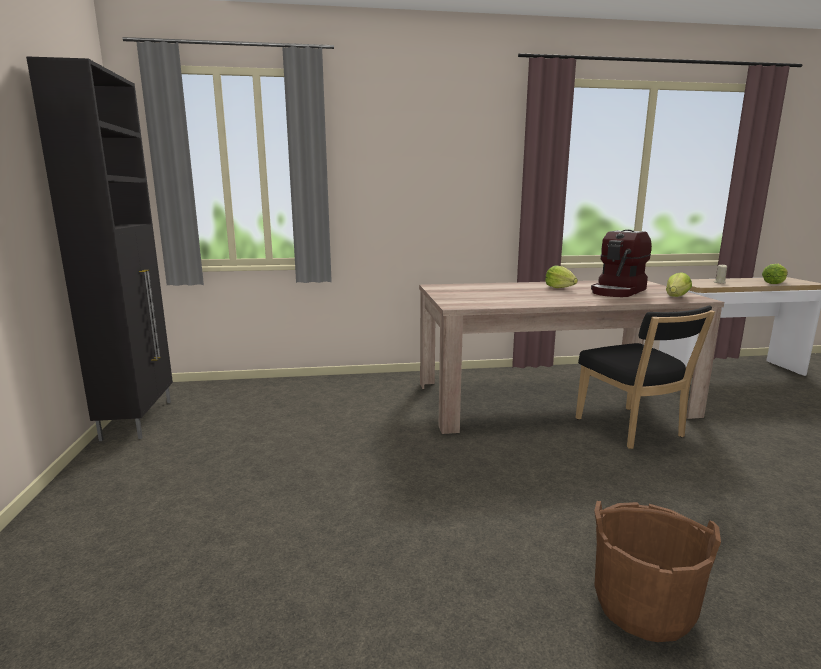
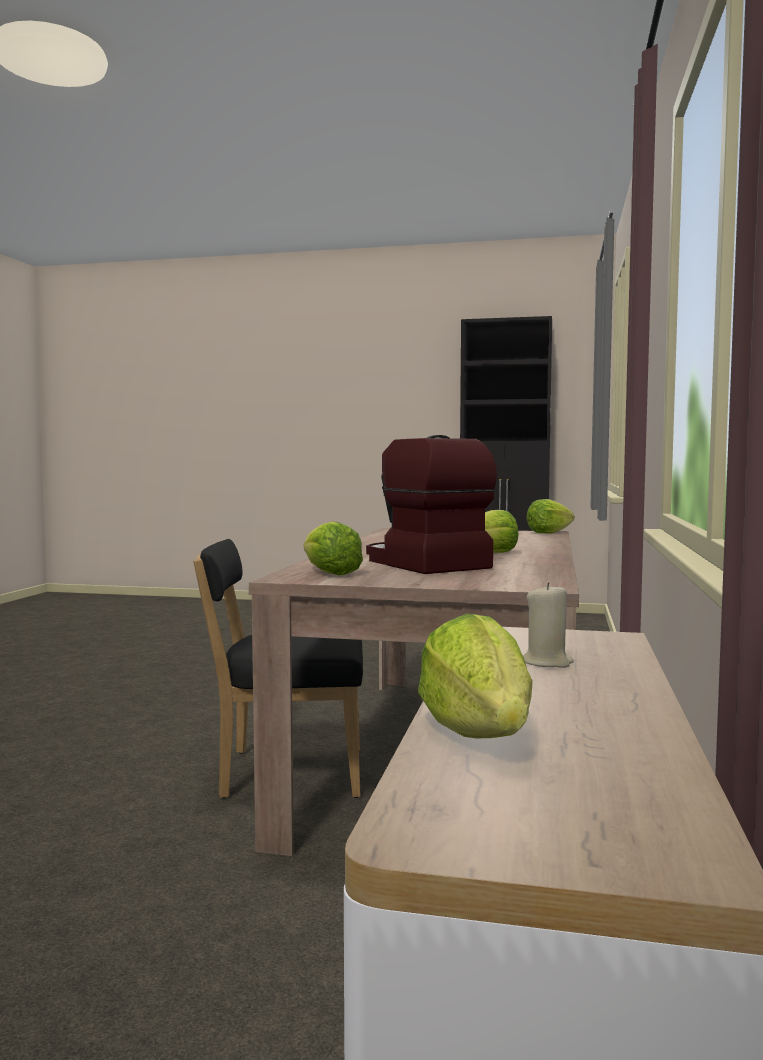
camera: 110 degrees right, 10 degrees down
(437, 286) = (548, 532): none -> lettuce
(643, 606) = (70, 691): brown bucket -> none

